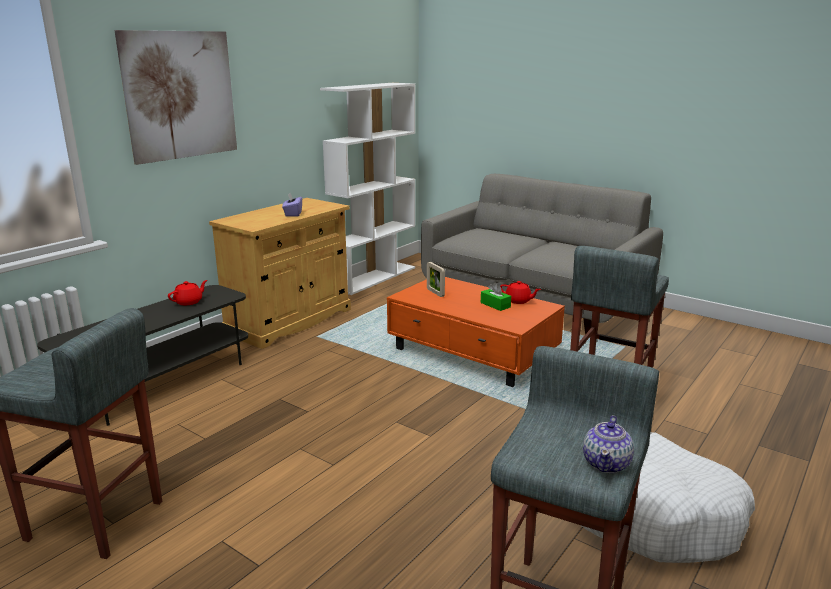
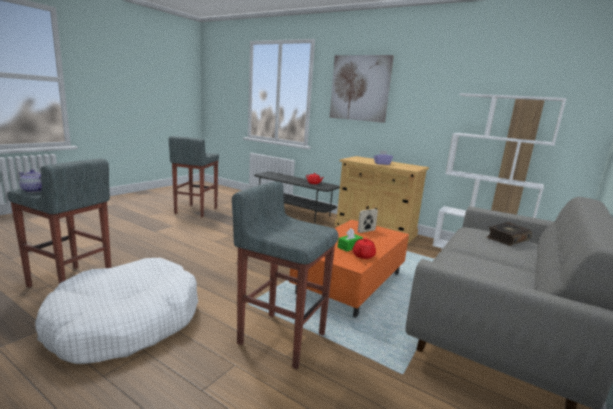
camera: 85 degrees right, 5 degrees down
(483, 233) = (506, 239): none -> book

